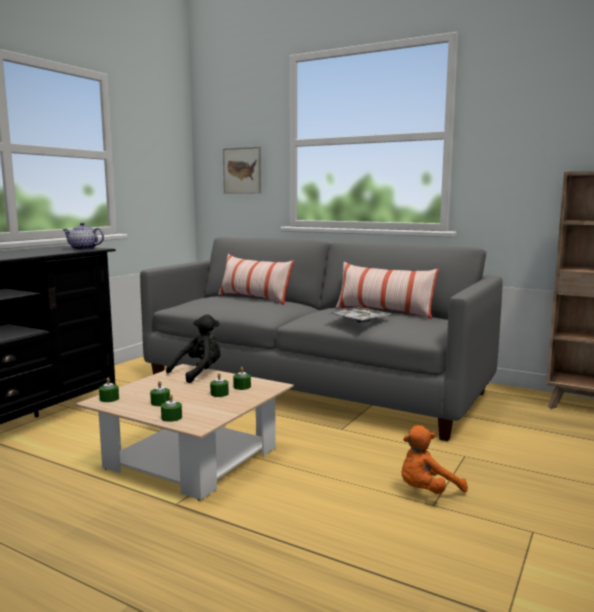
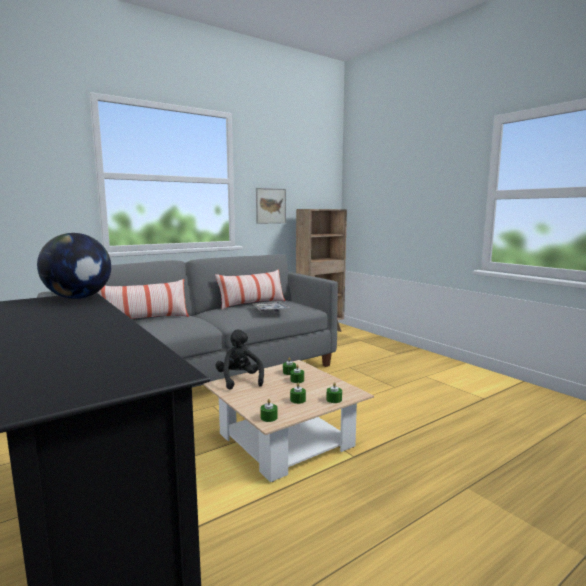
camera: 65 degrees left, 0 degrees up
(83, 249) = (78, 298): teapot -> globe
(242, 170) = (35, 198): picture -> picture (270, 206)
(427, 491) = (380, 384): orange plush toy -> none

